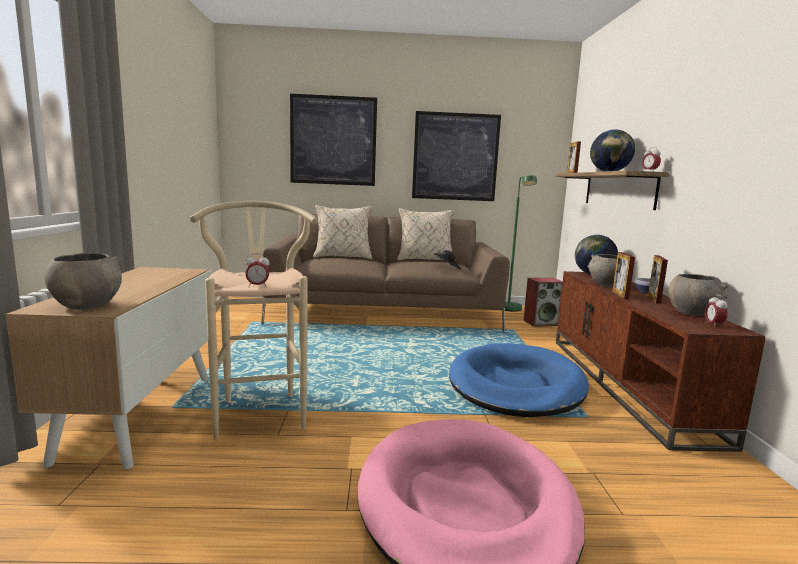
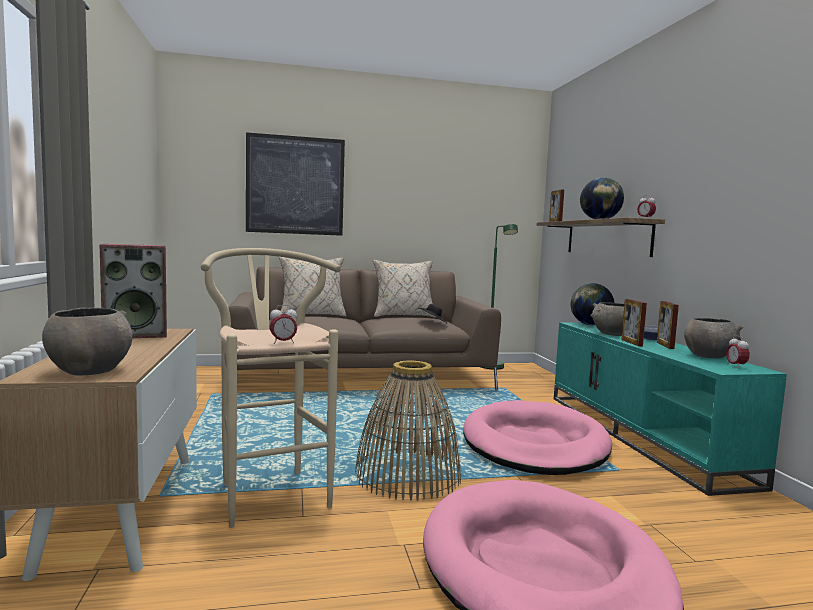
camera: 10 degrees left, 5 degrees down
(384, 405) = (407, 475): none -> basket
(455, 157) = (429, 204): picture -> none
(516, 385) = (534, 444): blue dog bed -> pink dog bed
(541, 323) = (529, 379): speaker -> speaker (137, 334)
(627, 384) = (641, 435): brown tv stand -> turquoise tv stand

